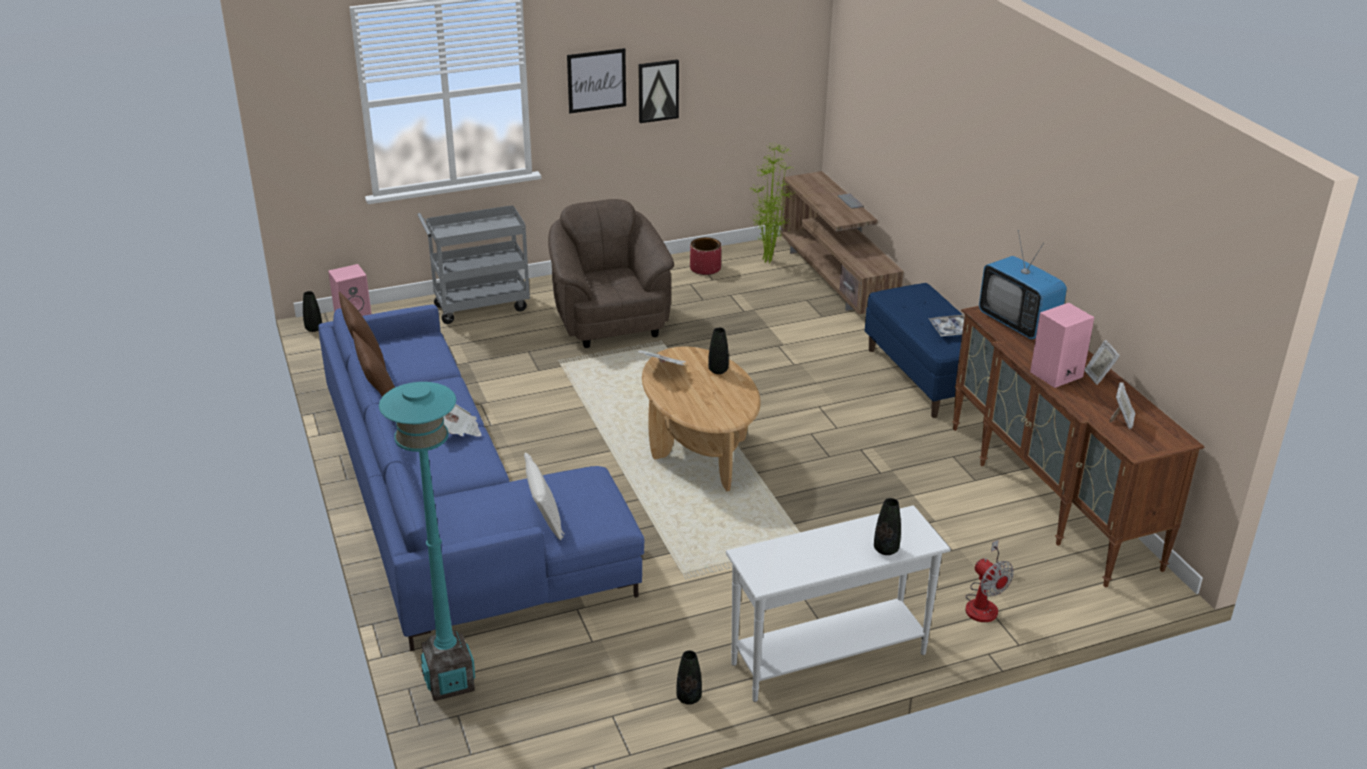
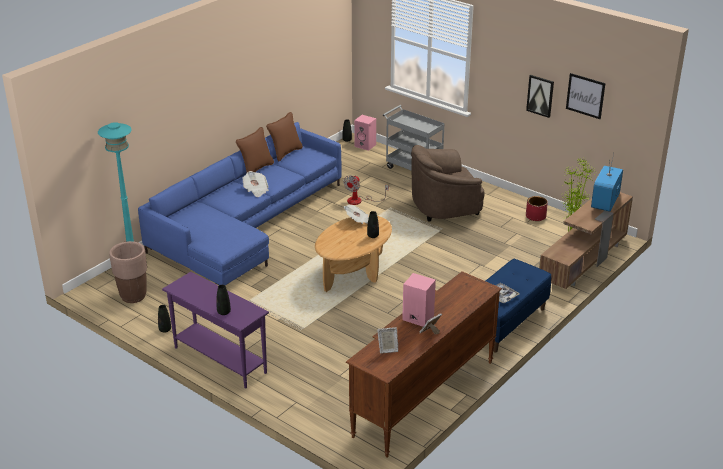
camera: 60 degrees right, 0 degrees up
(544, 516) = (210, 232): white pillow -> none
(545, 709) = (133, 296): none -> brown planter
(596, 80) = (506, 74): picture -> picture (585, 96)
(609, 320) = (445, 207): brown armchair -> brown armchair turned 150 degrees counterclockwise
(828, 660) = (219, 360): white console table -> purple console table
(983, 603) = (302, 397): fan -> fan (360, 200)
(1018, 323) = (465, 293): television -> television (605, 202)

